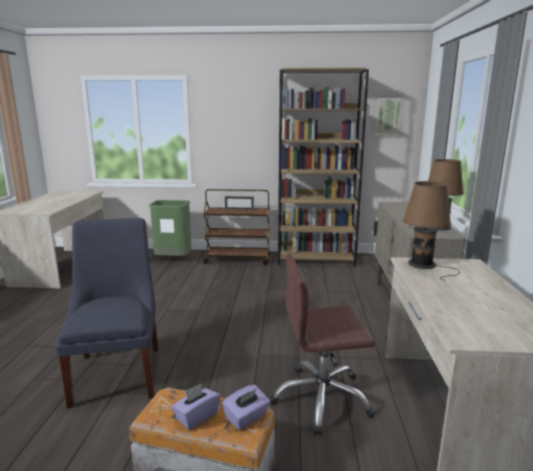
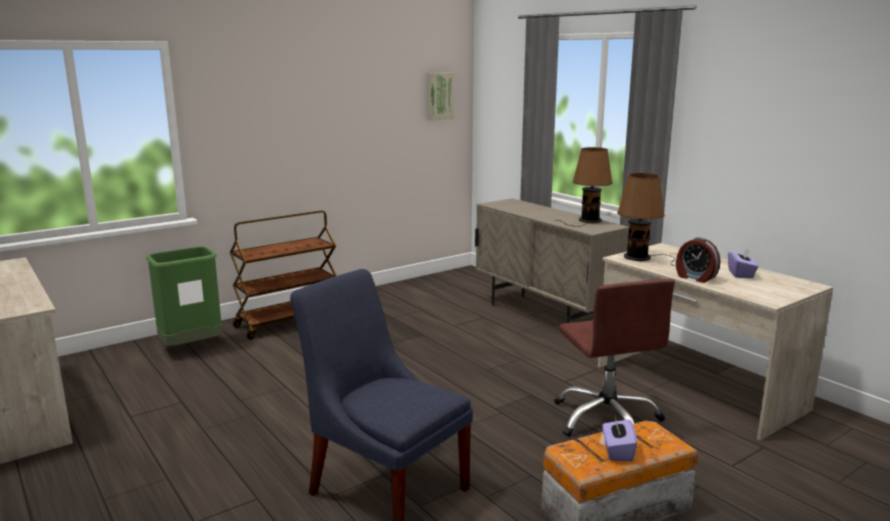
camera: 40 degrees left, 0 degrees up
(239, 209) = (281, 246): picture frame -> none
(246, 418) = (650, 434): purple tissue box -> purple tissue box (741, 274)
(316, 258) = (383, 295): brown bookcase -> none
(321, 399) = (607, 419): brown office chair -> brown office chair turned 60 degrees counterclockwise
(434, 295) = (695, 278): none -> alarm clock

